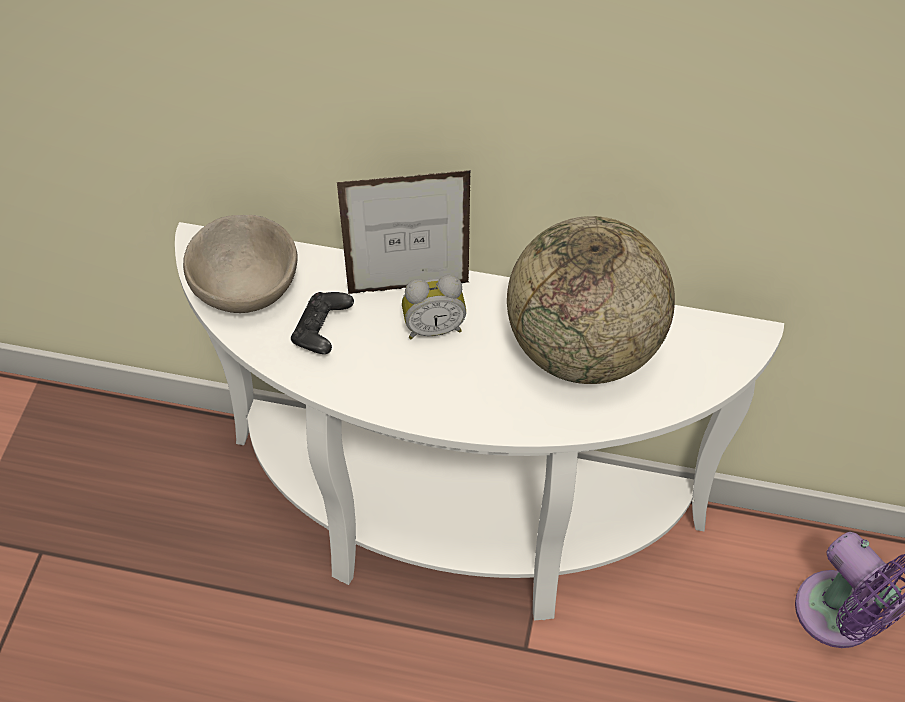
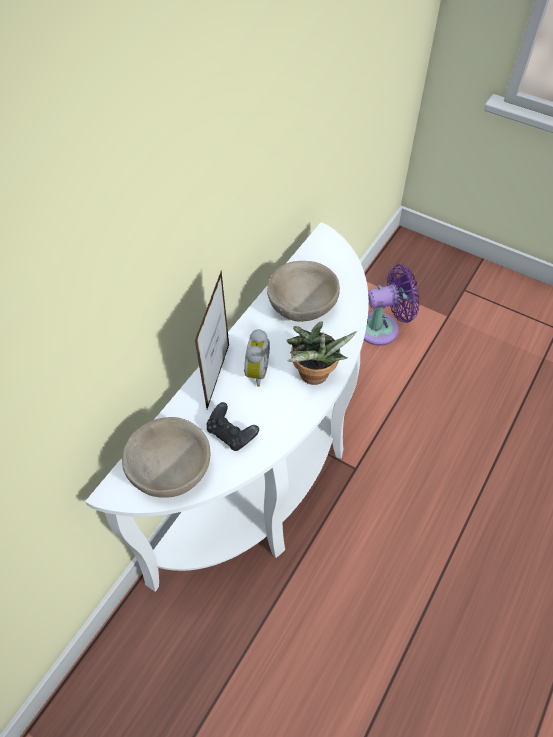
camera: 70 degrees left, 0 degrees up
(454, 400) = (314, 377): none -> potted plant
(584, 348) = (302, 306): globe -> beige bowl

